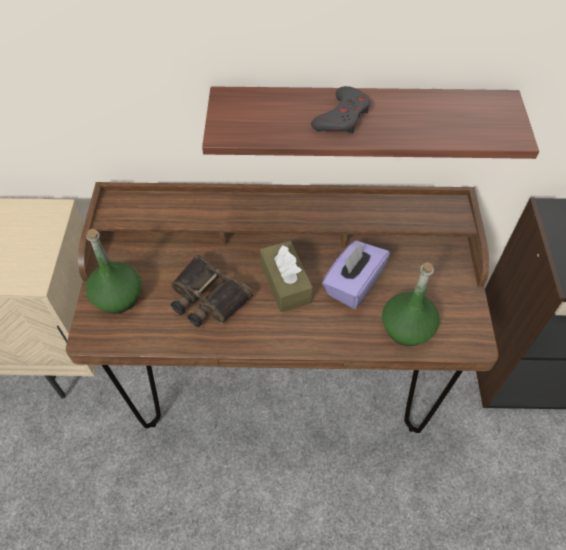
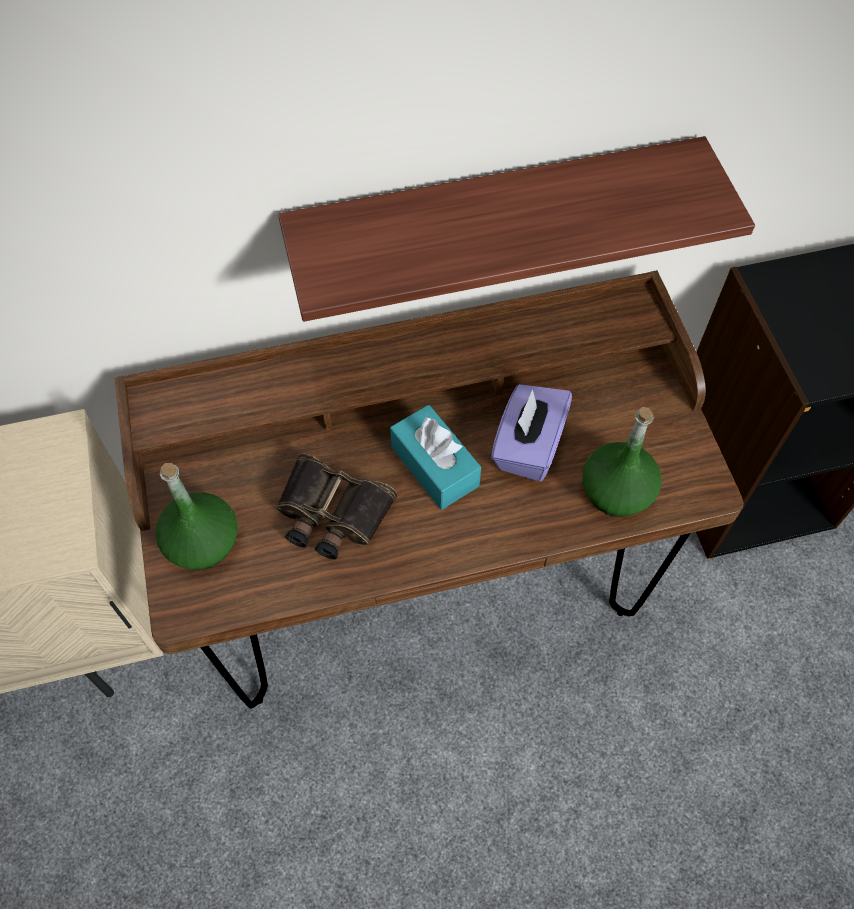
camera: 15 degrees left, 5 degrees up
(285, 283) = (434, 466): brown tissue box -> turquoise tissue box
(342, 117) = (482, 225): grey game controller -> none

